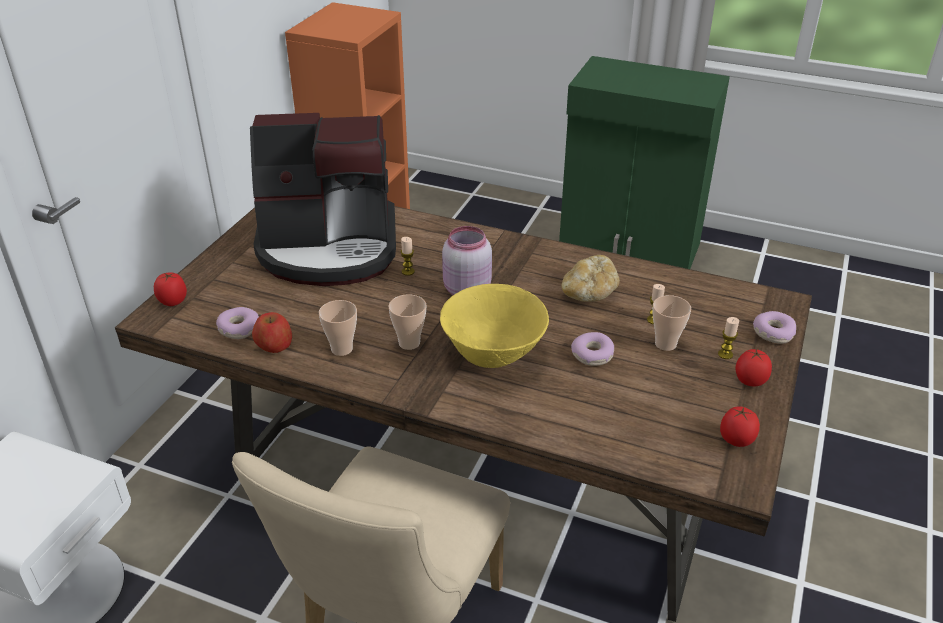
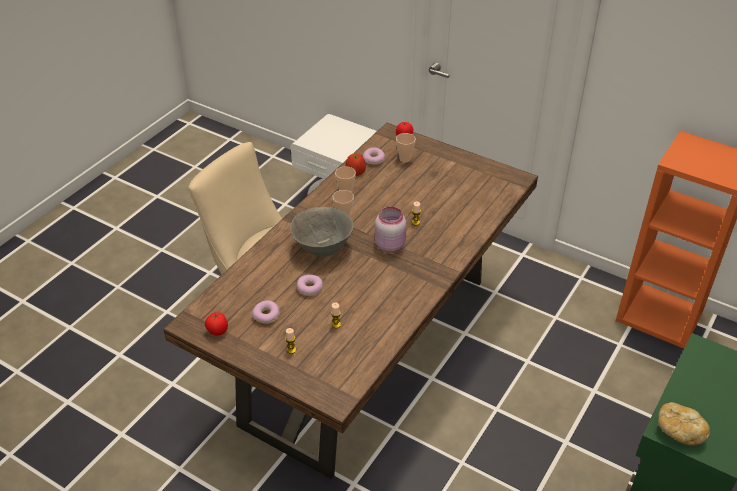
camera: 100 degrees right, 5 degrees up
(329, 248) = (449, 192): coffee machine -> none
(494, 355) = (323, 248): yellow bowl -> grey bowl
(589, 293) = (373, 300): bread -> bread (679, 431)
(665, 344) = (310, 324): cup -> cup (405, 159)
(749, 382) = (262, 353): tomato -> none
(773, 332) = (305, 382): donut -> donut (266, 315)

